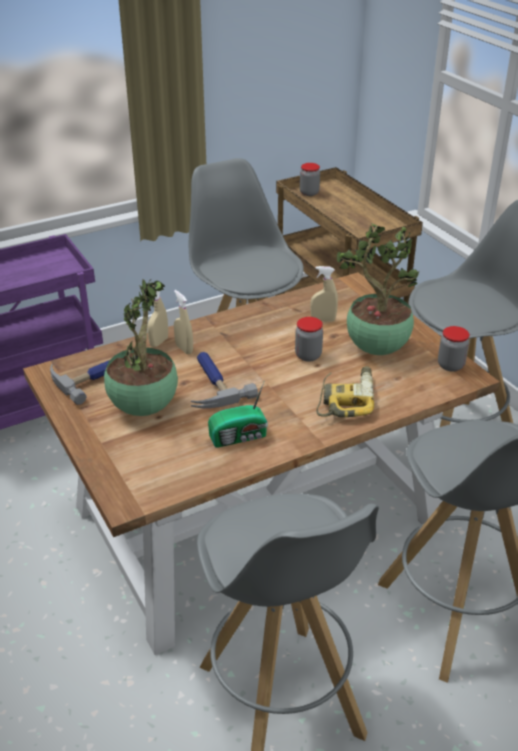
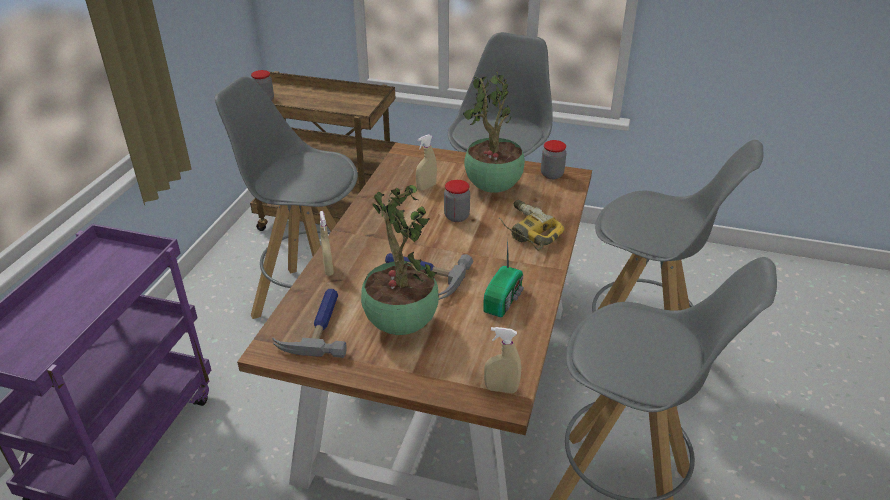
camera: 45 degrees left, 0 degrees up
(184, 349) = (358, 263): beige spray bottle -> beige spray bottle (501, 389)

